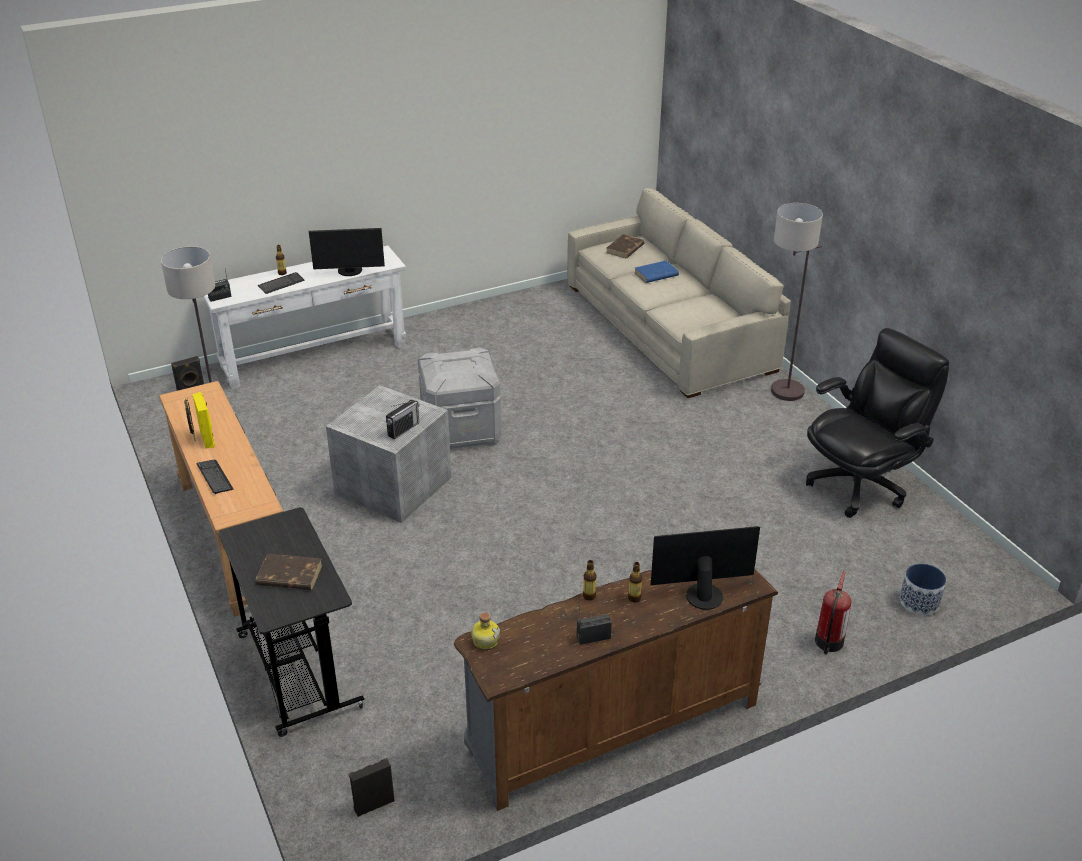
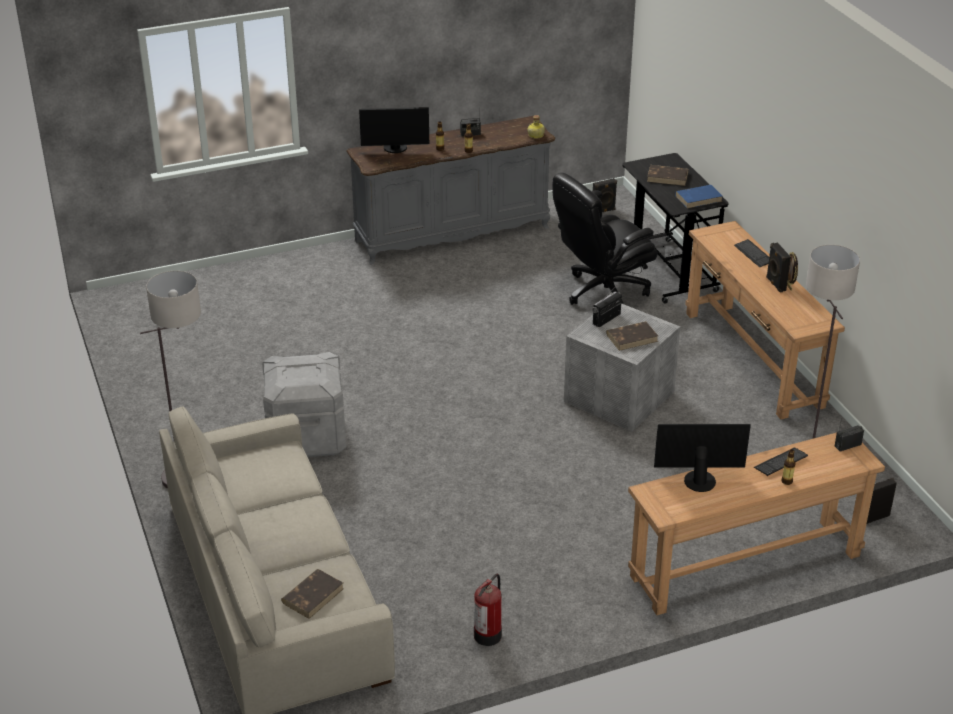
camera: 175 degrees left, 0 degrees up
(208, 439) = (775, 284): yellow speaker -> black speaker
(314, 355) = (745, 565): white console table -> brown console table
(379, 410) = (632, 337): none -> brown book
(461, 429) = (554, 452): grey storage box -> grey storage box (306, 437)
(655, 274) = (288, 539): blue book -> blue book (698, 198)
(828, 643) = (285, 268): fire extinguisher -> fire extinguisher (488, 634)
(860, 485) = (178, 374): black office chair -> black office chair (601, 293)
(919, 602) = (199, 287): planter -> none

